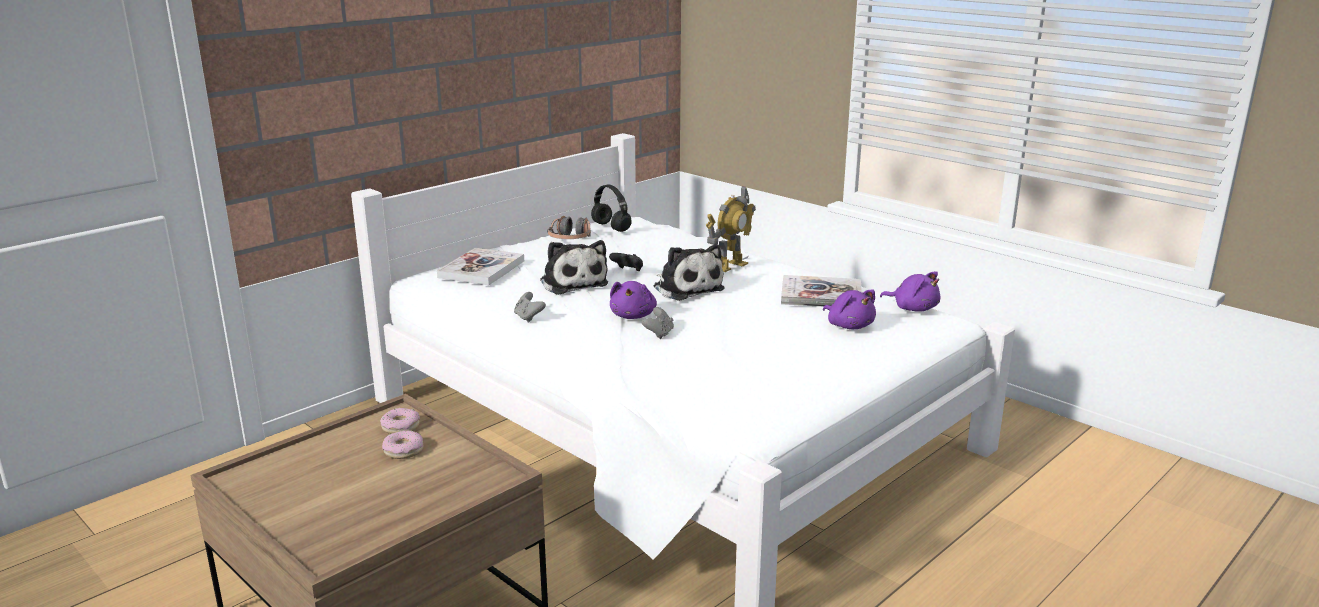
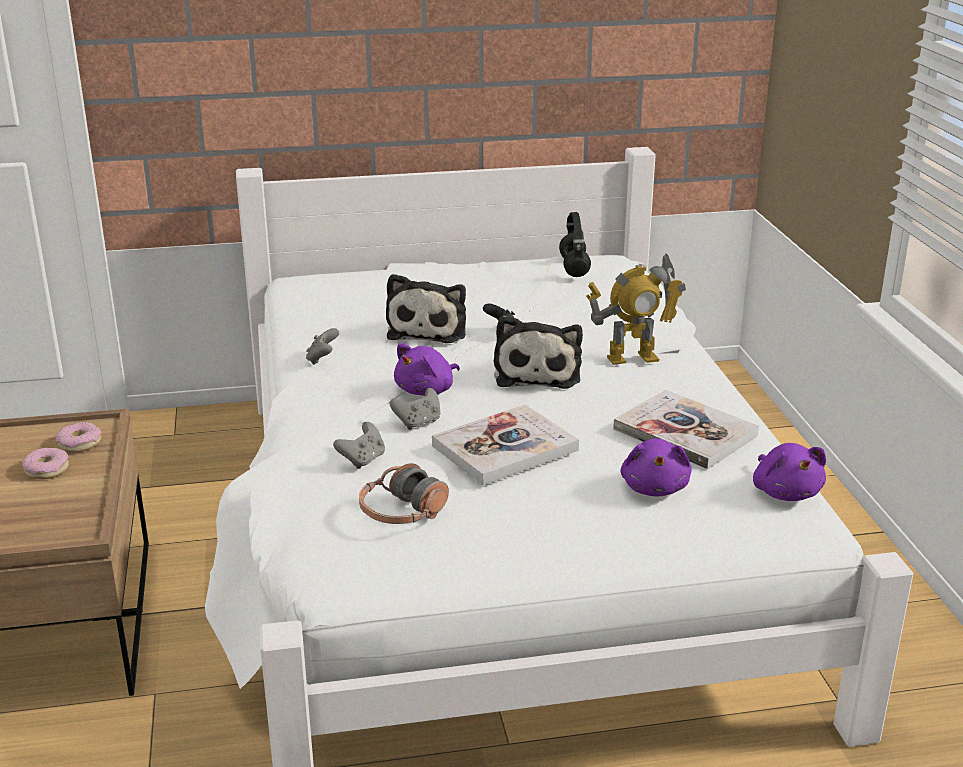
camera: 35 degrees right, 5 degrees up
(481, 269) = (362, 286): book -> book (505, 448)
(570, 239) = (506, 273): headphones -> headphones (402, 513)
(661, 363) = (362, 460): none -> grey game controller

